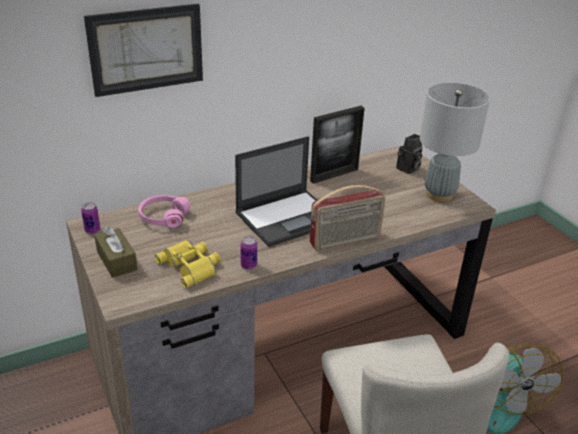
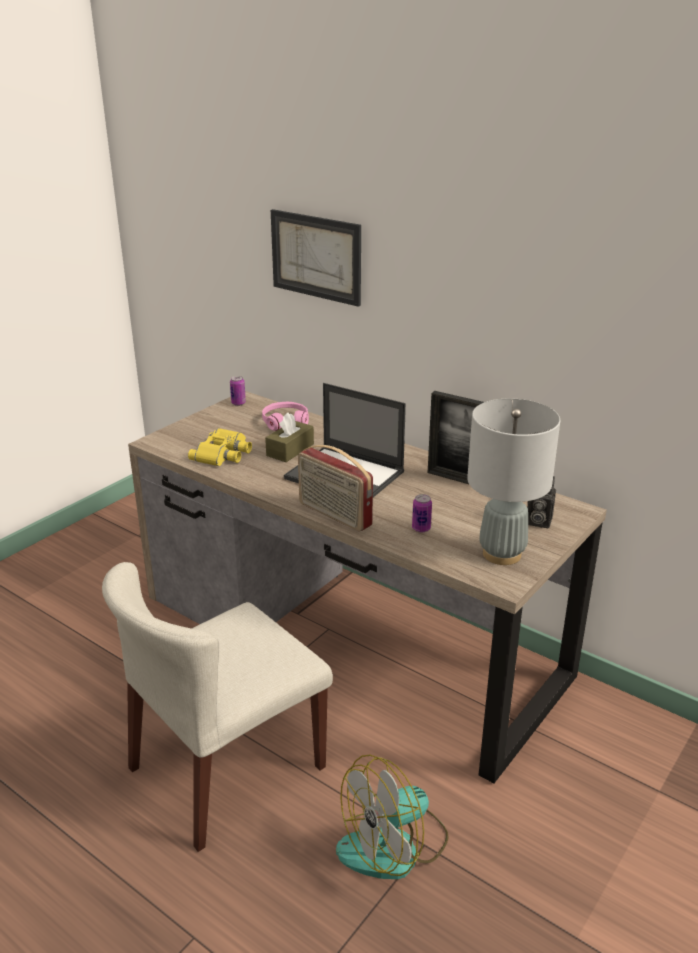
camera: 65 degrees right, 5 degrees down
(116, 260) = (206, 424): brown tissue box -> brown tissue box (290, 450)
(248, 265) = (246, 477): can -> can (421, 528)

